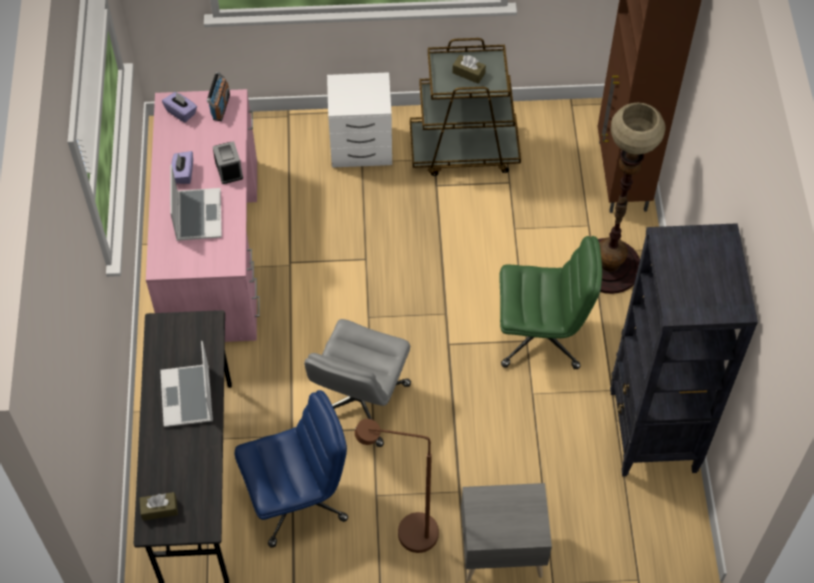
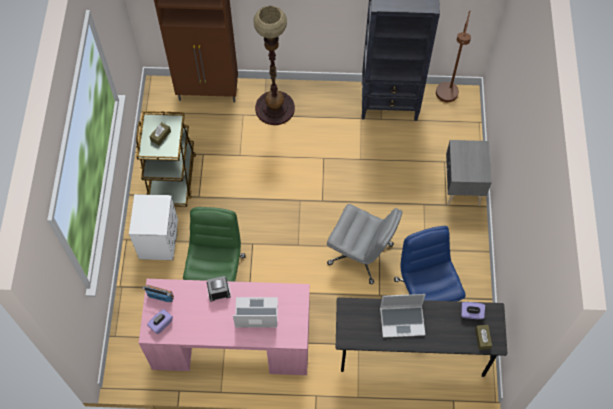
camera: 85 degrees left, 5 degrees up
(183, 173) = (218, 323): purple tissue box -> purple tissue box (471, 314)
(406, 533) = (450, 235): brown floor lamp -> brown floor lamp (446, 98)
(541, 335) = (320, 149): green office chair -> green office chair (216, 274)

